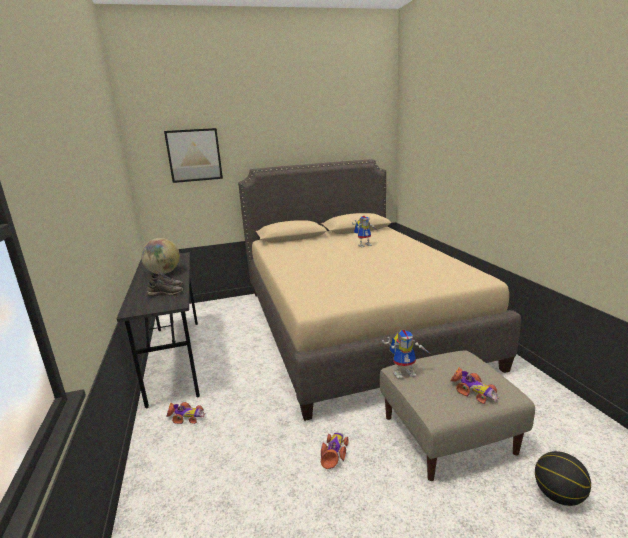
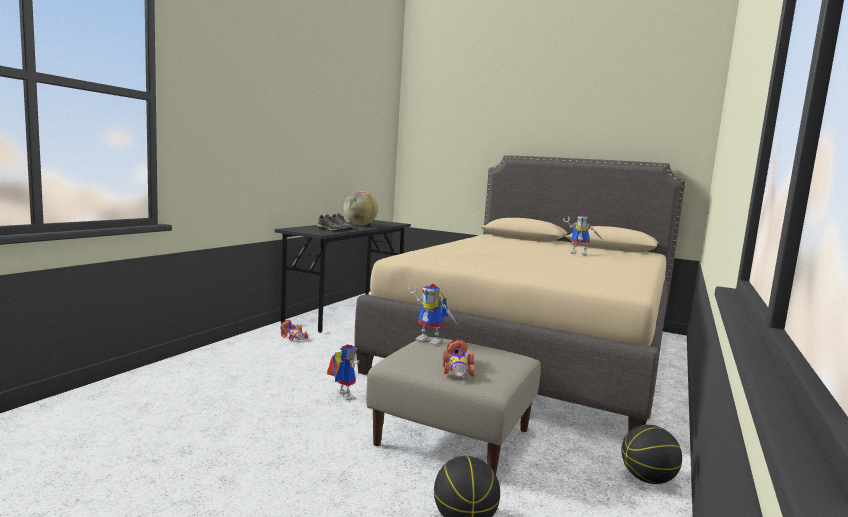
camera: 40 degrees right, 10 degrees down
(194, 155) = (455, 135): picture -> none
(334, 452) = (341, 395): toy car -> toy robot
(547, 393) = (647, 479): none -> basketball

